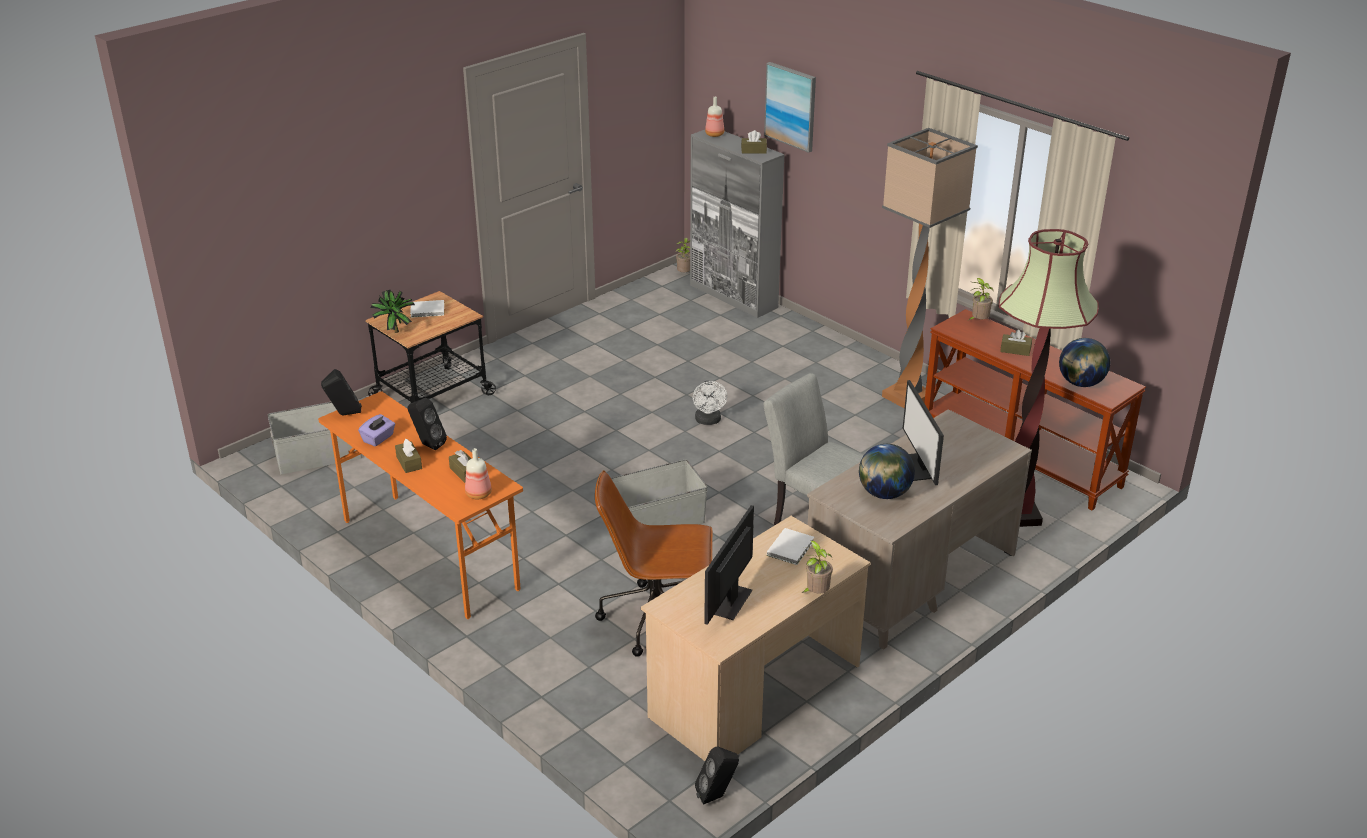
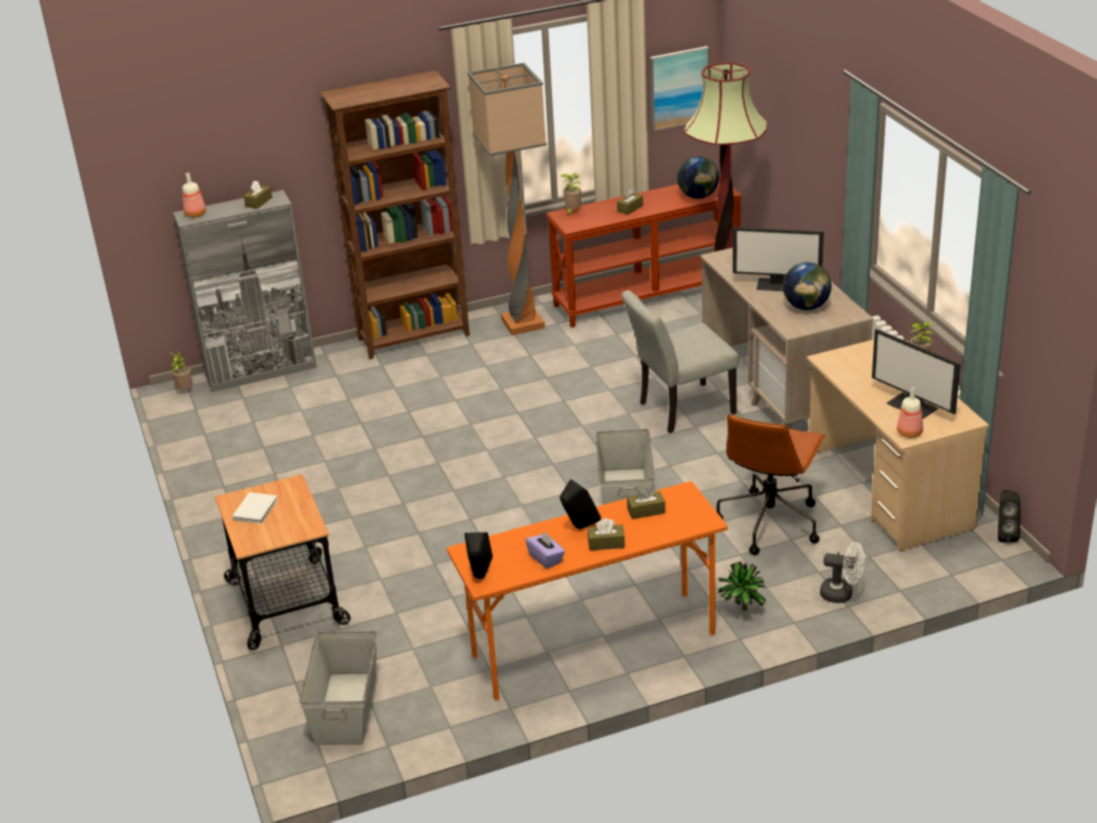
camera: 65 degrees left, 0 degrees up
(394, 331) = (284, 539): potted plant -> potted plant (741, 610)
(479, 494) = (689, 507): bottle -> bottle (910, 432)
(708, 421) = (480, 433): white fan -> white fan (842, 594)
(791, 106) = (274, 138): picture -> picture (678, 88)
(791, 547) = (852, 364): white book -> none
(838, 349) = (415, 337): none -> brown bookcase

